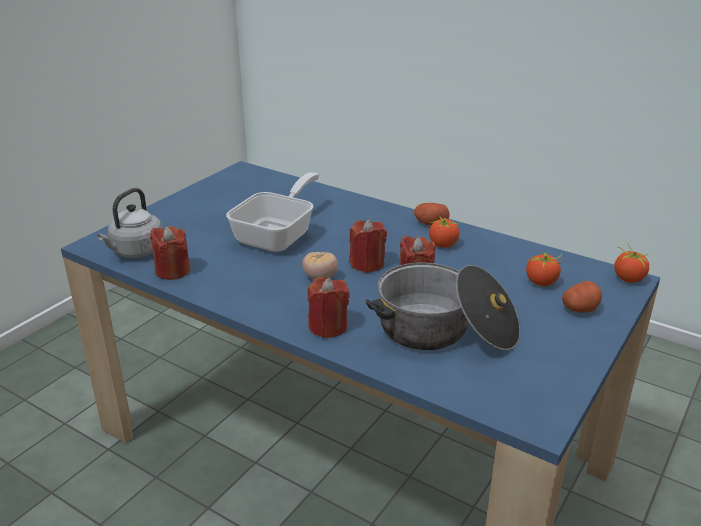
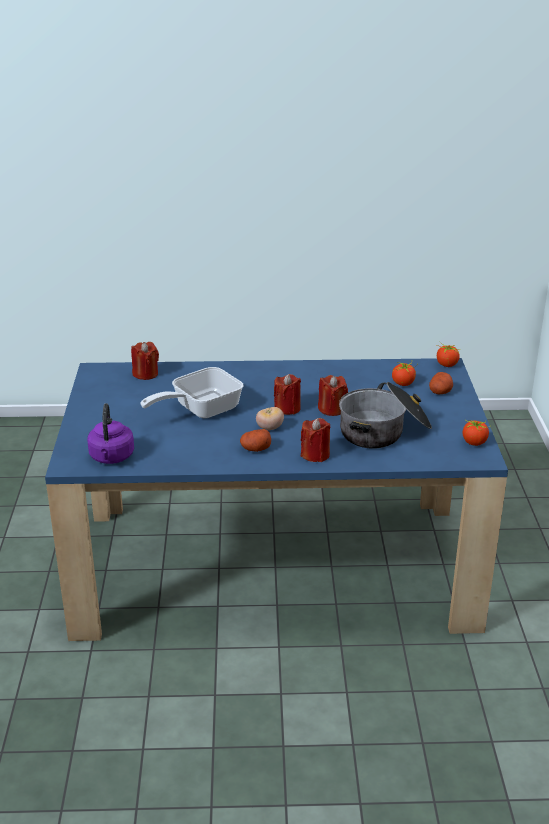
camera: 35 degrees left, 0 degrees up
(136, 252) = (111, 458): grey kettle -> purple kettle
(172, 271) = (161, 460): red candle -> red candle (145, 374)
(279, 235) = (200, 409): frying pan -> frying pan turned 120 degrees counterclockwise
(430, 223) = (292, 367): potato -> potato (255, 449)
(443, 245) = (318, 379): tomato -> tomato (474, 442)

